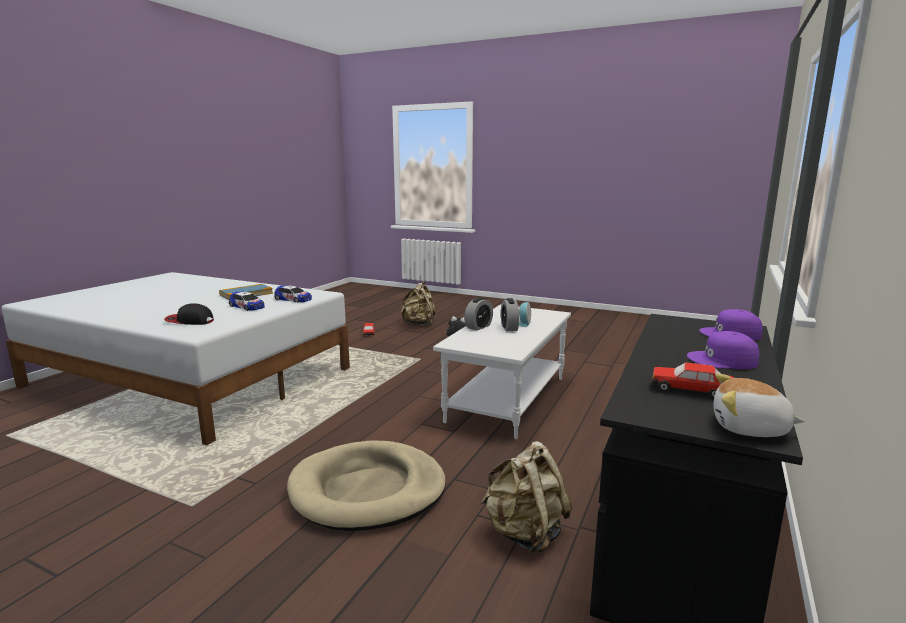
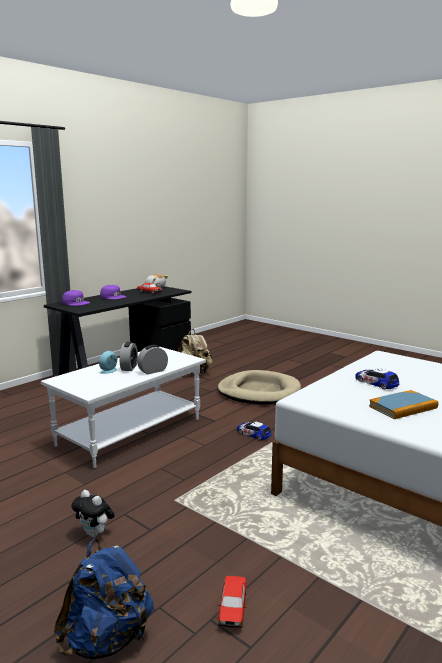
camera: 165 degrees left, 0 degrees up
(189, 321) = (409, 368): cap -> none
(293, 299) = (333, 390): toy car -> toy car (253, 434)
(419, 324) = (107, 639): beige backpack -> blue backpack

